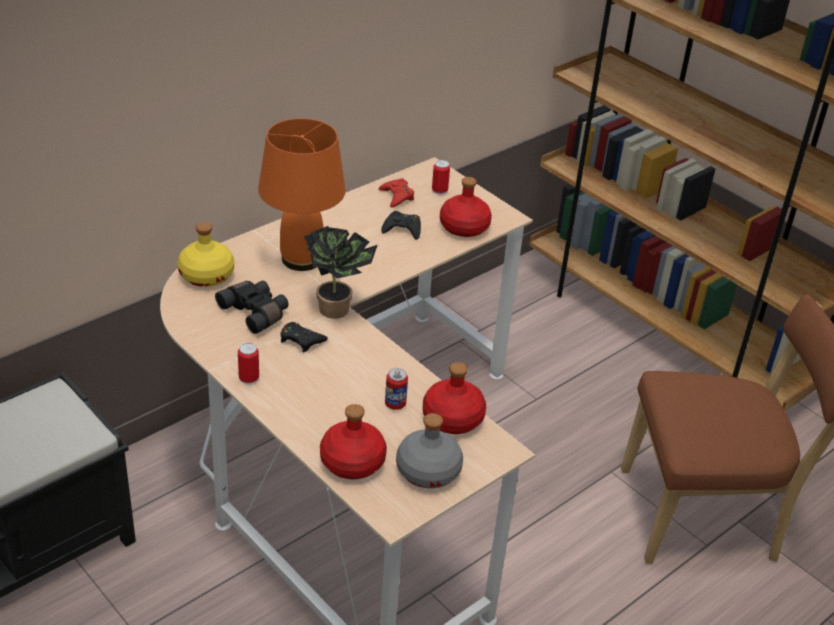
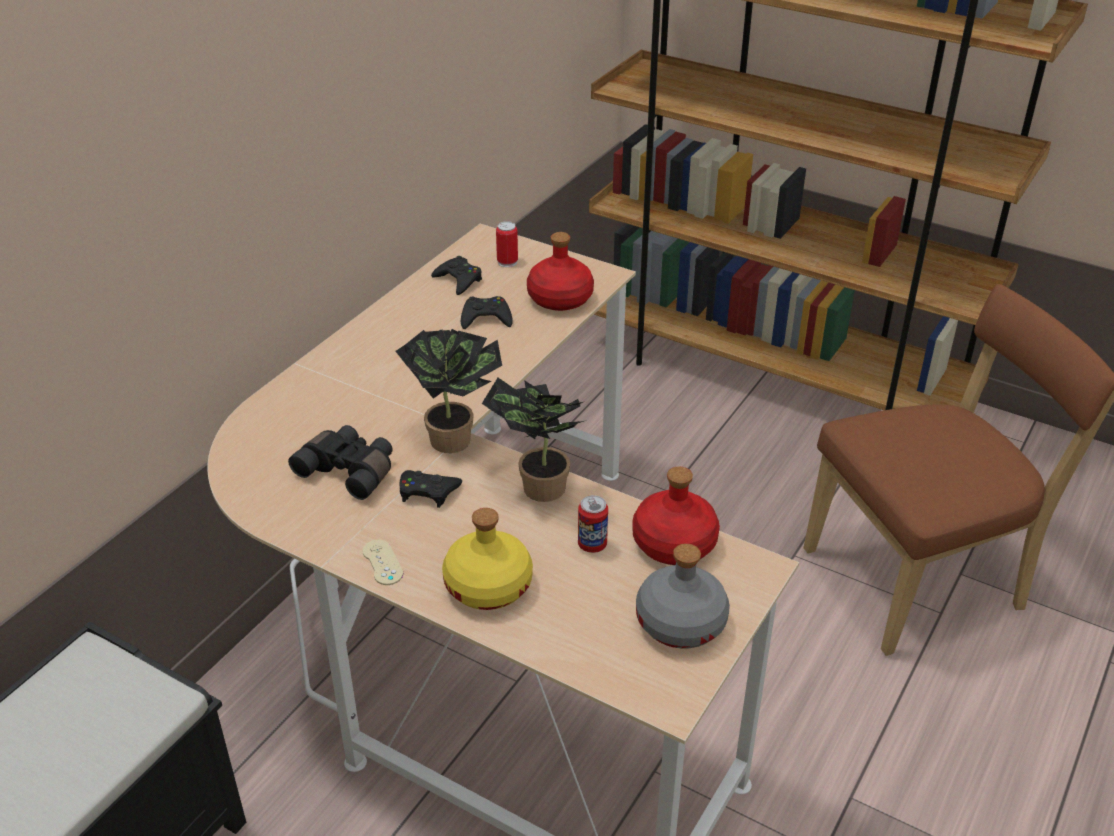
camera: 15 degrees left, 0 degrees up
(207, 275) = (260, 437): yellow bottle -> yellow bottle (489, 585)
(249, 378) = (382, 562): can -> beige game controller
(302, 259) = (378, 386): orange table lamp -> none
(352, 462) = (577, 640): red bottle -> none
(377, 356) = (537, 488): none -> potted plant
(397, 196) = (459, 280): red game controller -> black game controller

